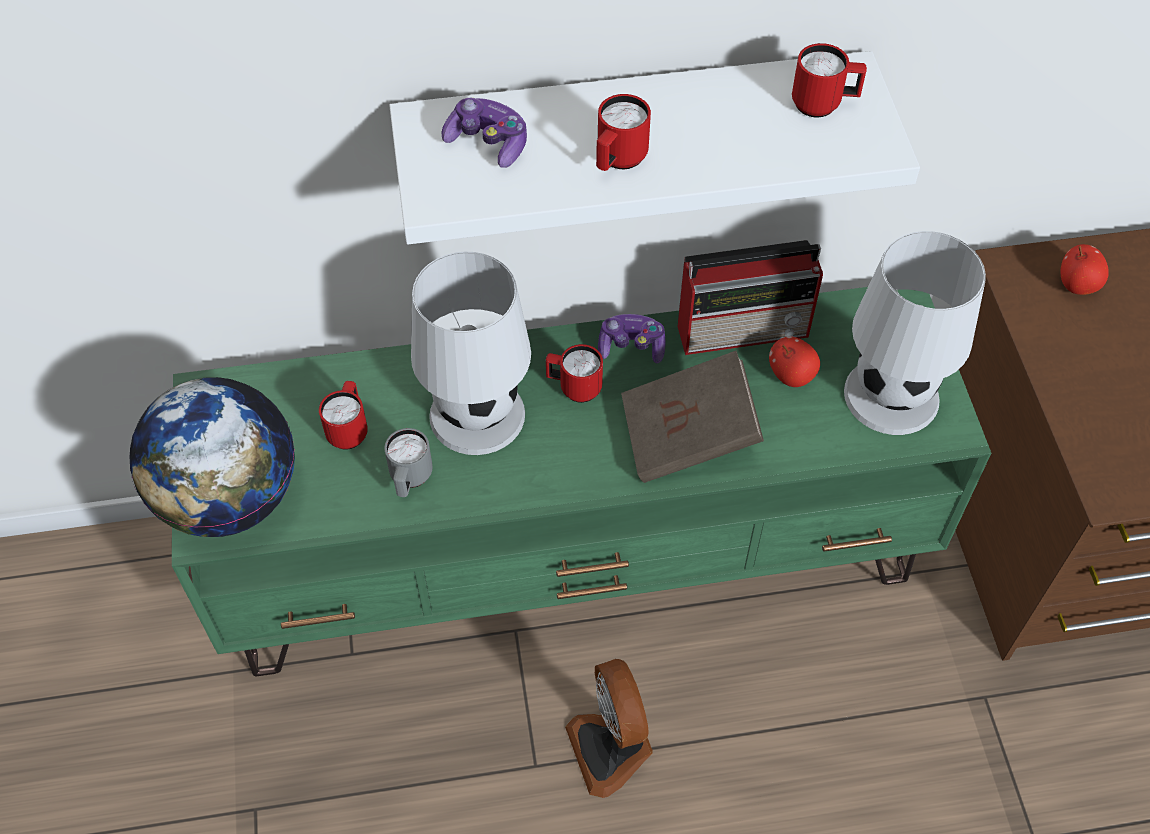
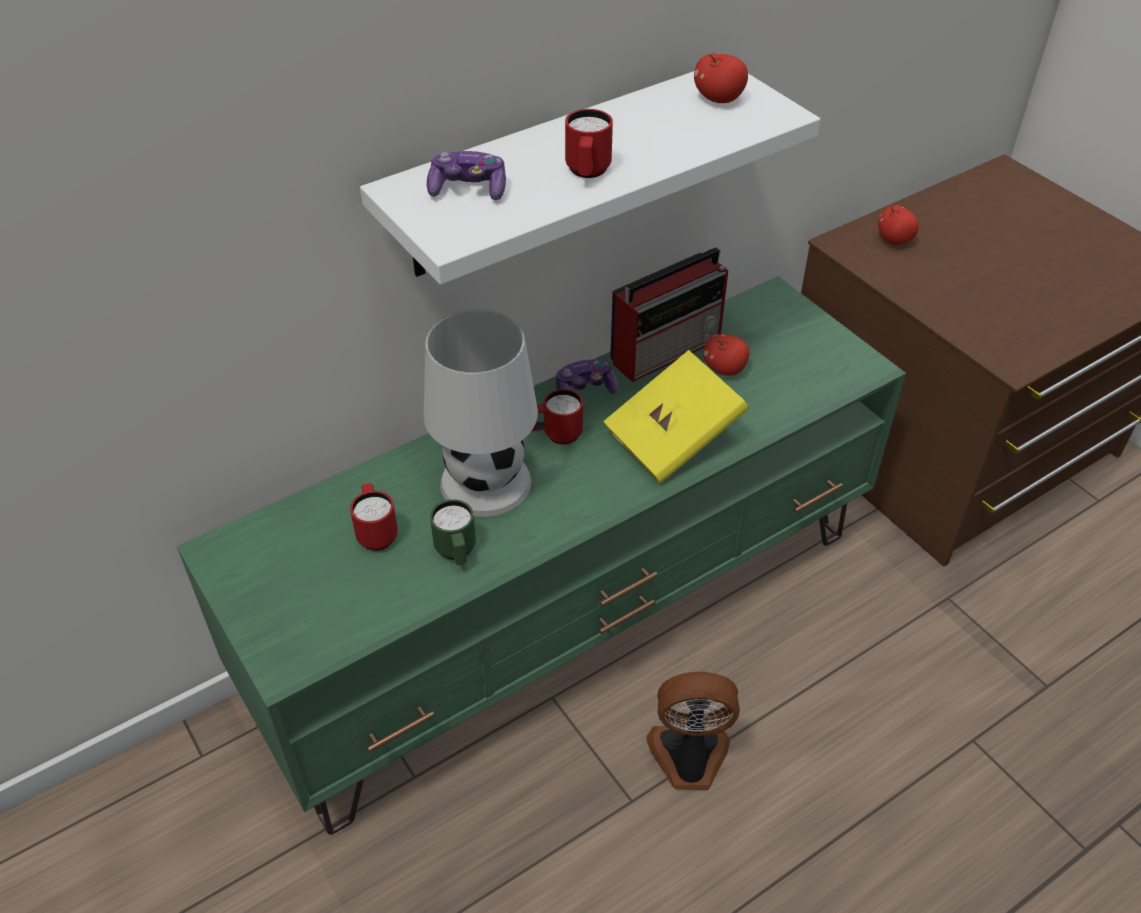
camera: 25 degrees left, 10 degrees down
(229, 498) = (293, 628): globe -> none
(410, 480) = (456, 553): grey mug -> green mug
(612, 749) = (689, 758): fan -> fan turned 135 degrees clockwise
(688, 437) = (673, 439): brown book -> yellow book
(823, 105) = (719, 99): red mug -> apple
(890, 394) = (807, 358): white table lamp -> none

